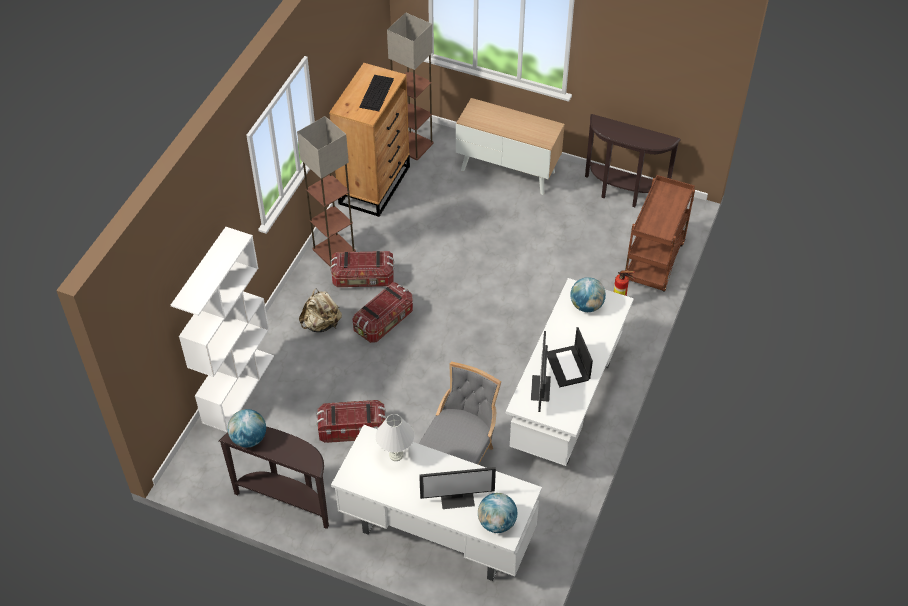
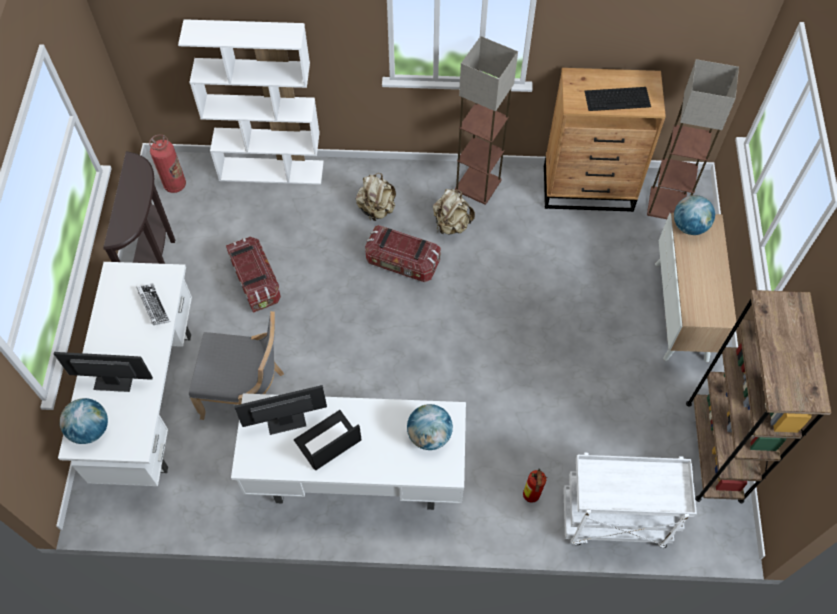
camera: 70 degrees right, 10 degrees up
(211, 468) = (175, 185): none -> fire extinguisher
(249, 438) = (134, 173): globe -> globe (689, 226)
(363, 279) = (451, 224): storage box -> beige backpack
(395, 455) = (153, 306): white table lamp -> keyboard
(457, 498) = (113, 381): monitor -> monitor turned 120 degrees clockwise
(623, 194) = (714, 450): brown console table -> brown bookcase
(654, 264) = (613, 521): brown cart -> white cart

